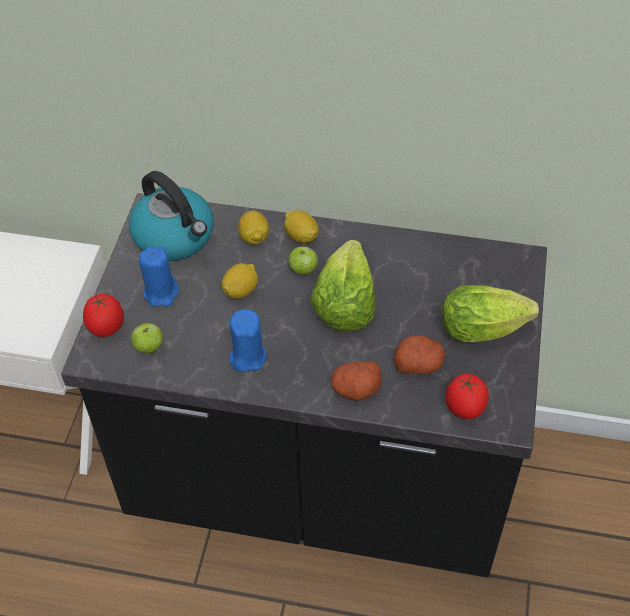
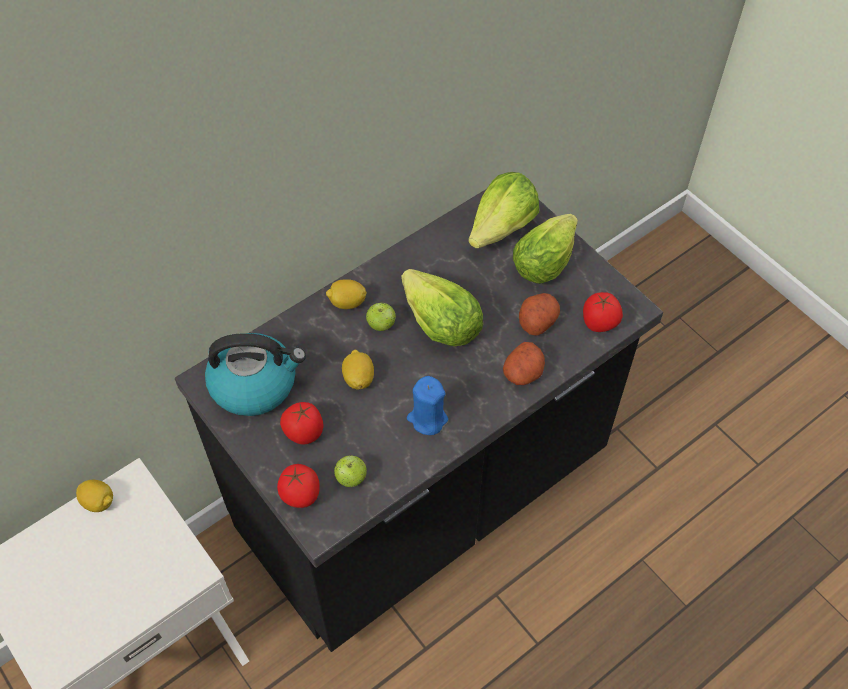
camera: 50 degrees left, 5 degrees up
(161, 293) = (304, 433): blue candle -> tomato
(254, 237) = (314, 333): lemon -> lemon (98, 502)
(484, 278) = (502, 228): none -> lettuce

